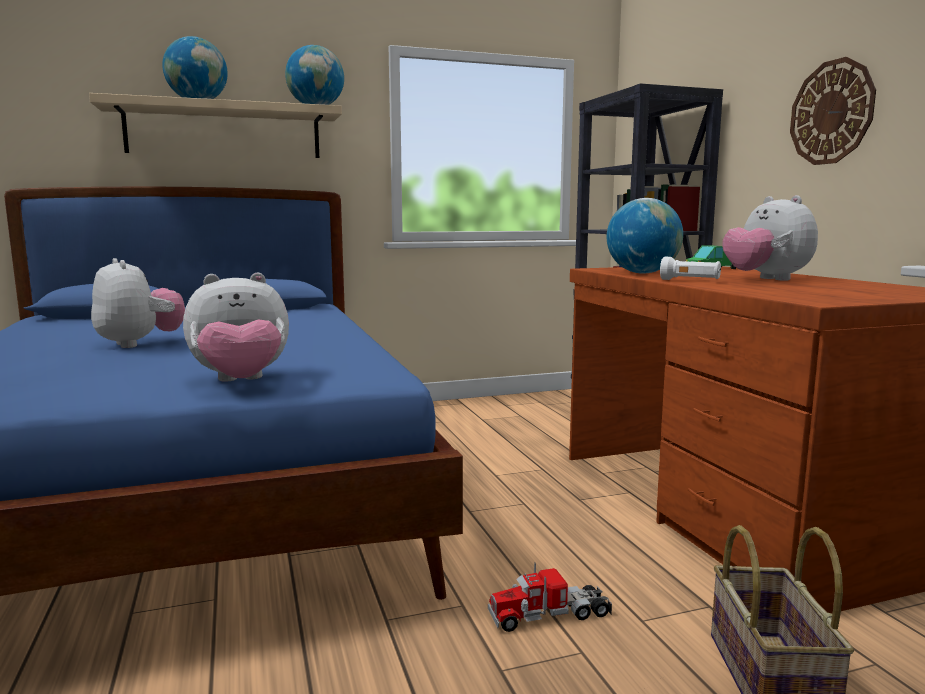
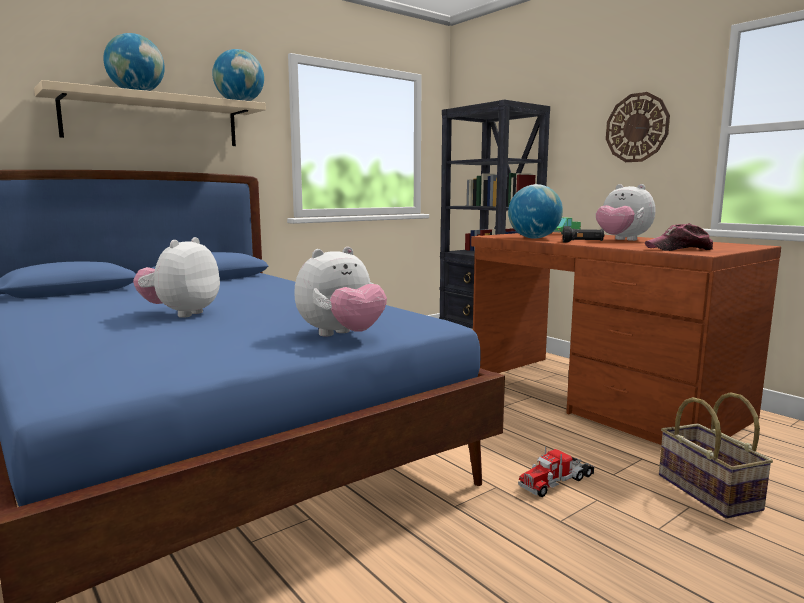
camera: 20 degrees left, 0 degrees up
(140, 344) = (181, 314): plush toy -> plush toy turned 105 degrees counterclockwise
(690, 280) = (582, 242): white flashlight -> black flashlight
(806, 294) = (679, 249): none -> cap

